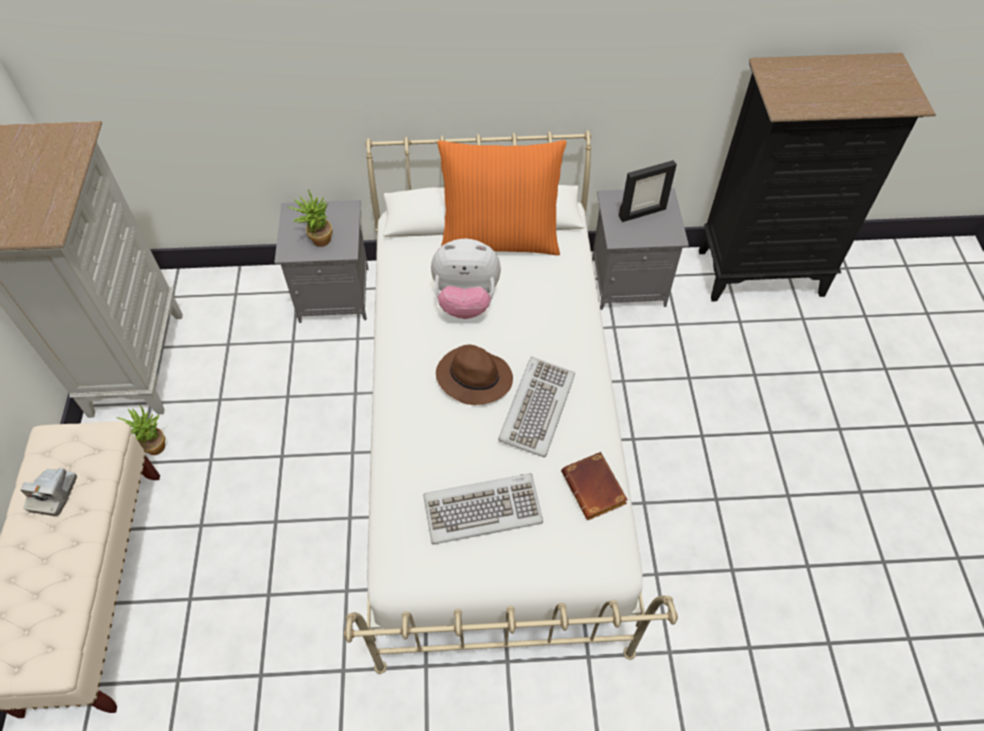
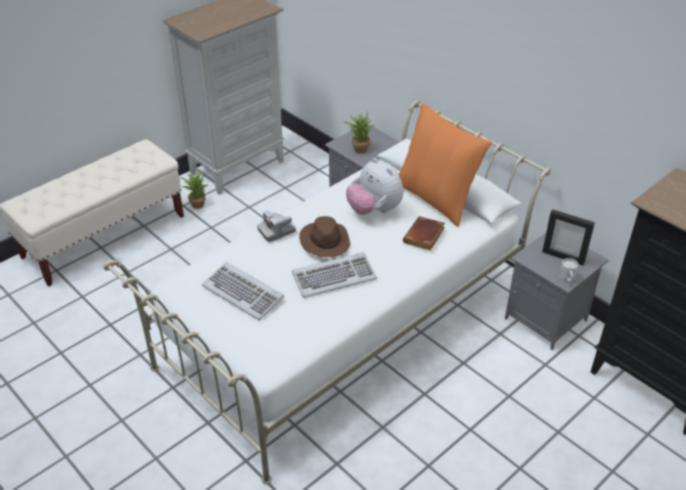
camera: 50 degrees right, 15 degrees down
(54, 494) = (116, 165): camera -> camera (276, 231)
(596, 489) = (305, 331): brown book -> brown book (424, 237)
(673, 233) = (567, 279): none -> white mug

